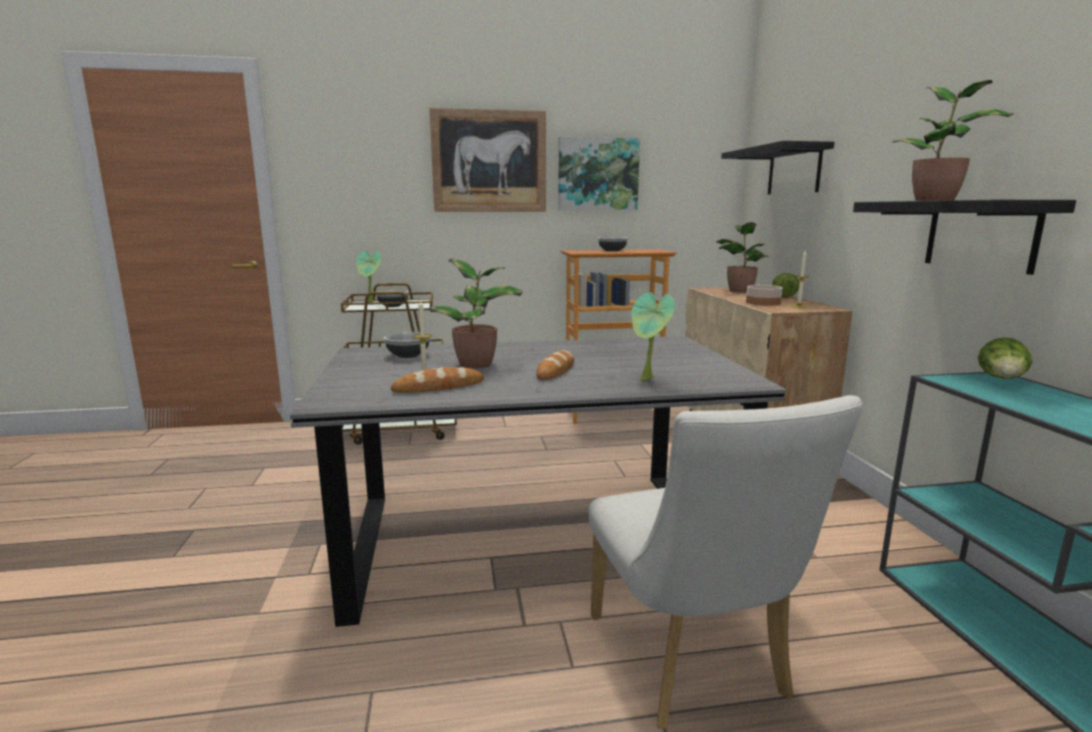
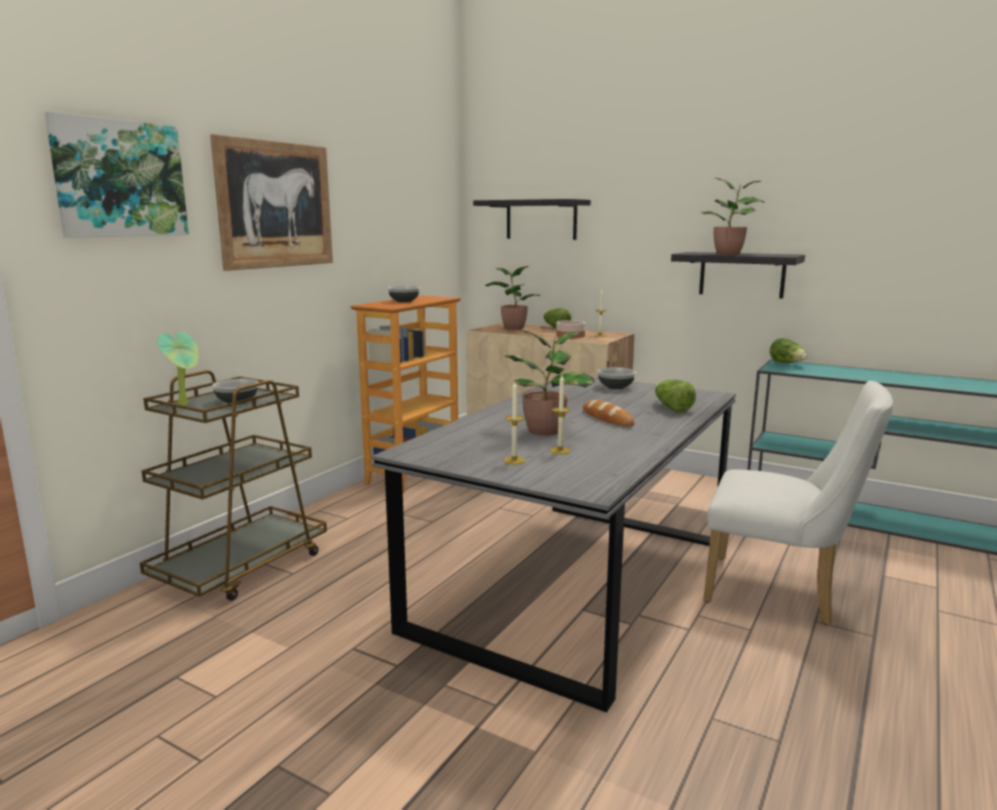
camera: 50 degrees left, 0 degrees up
(376, 373) = (514, 460): none -> candle
(408, 355) = (465, 441): bowl -> bowl (615, 387)
(439, 387) = (599, 452): bread -> none
(598, 174) = (368, 219): picture -> picture (119, 179)
(648, 380) = (671, 408): potted plant -> lettuce

